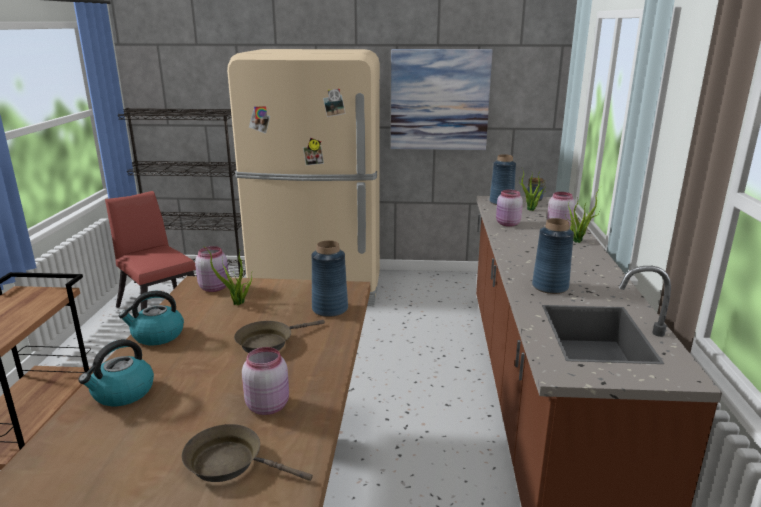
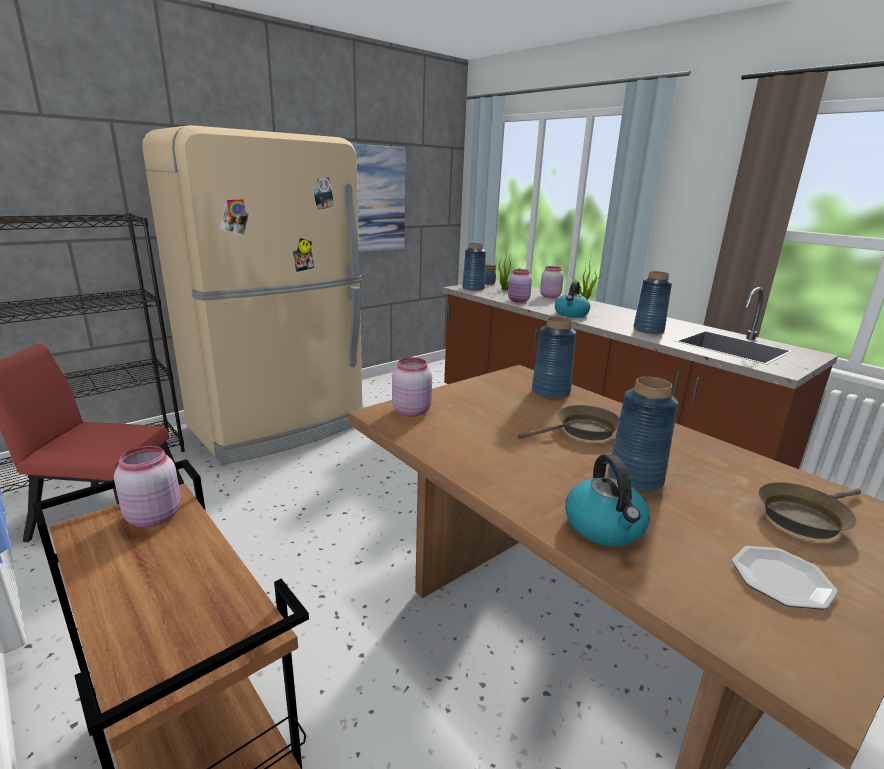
camera: 45 degrees left, 0 degrees up
(115, 469) = (780, 578): none -> plate
(157, 336) = (484, 469): kettle -> kettle (571, 314)
(209, 383) = (634, 479): none -> blue vase
(237, 303) = (471, 415): potted plant -> none
(268, 405) = (709, 469): pink jar -> pink jar (153, 516)
(269, 342) = (582, 431): brown frying pan -> brown frying pan turned 120 degrees counterclockwise

